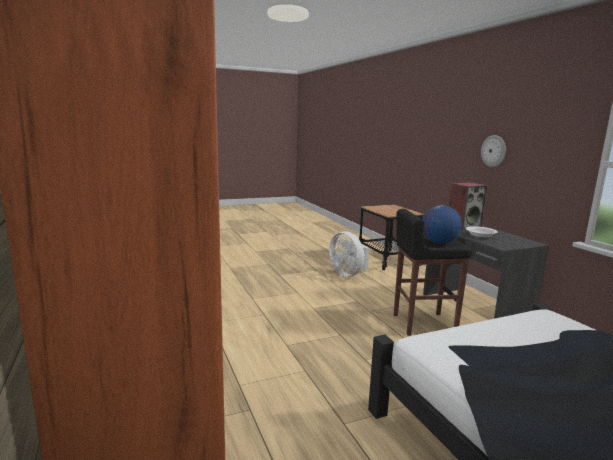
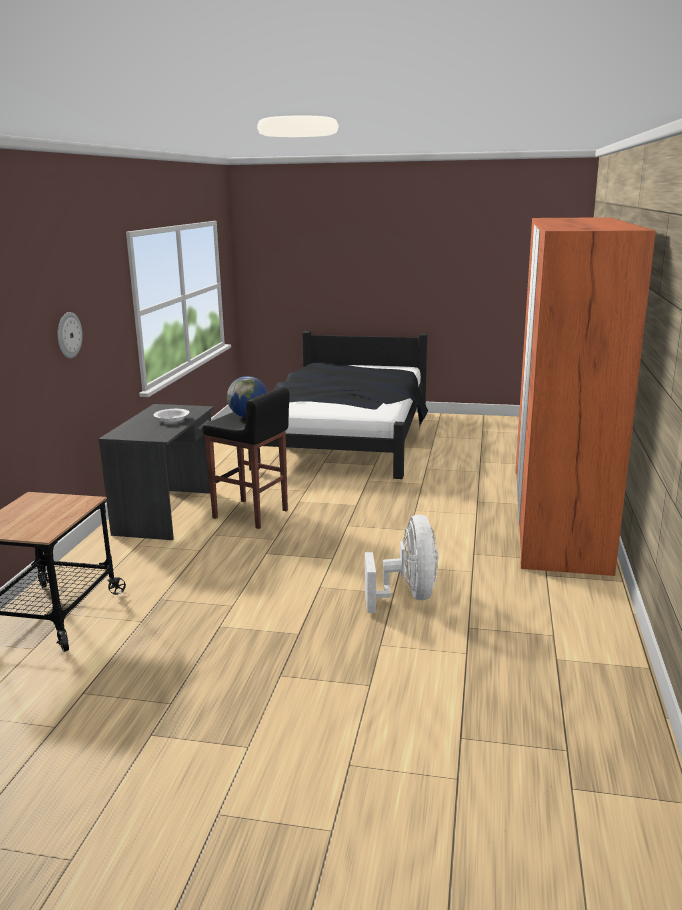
camera: 145 degrees left, 5 degrees up
(348, 274) = (187, 601): white fan -> white fan (408, 596)
(464, 226) = (141, 431): speaker -> none

